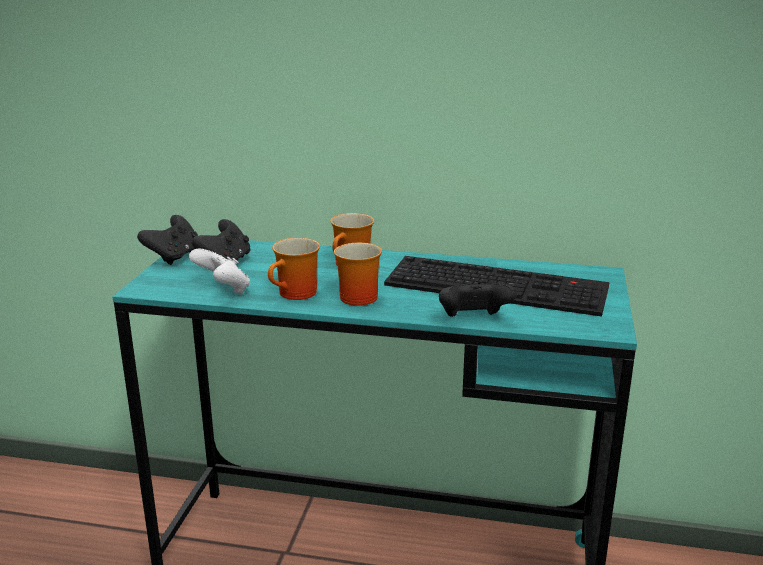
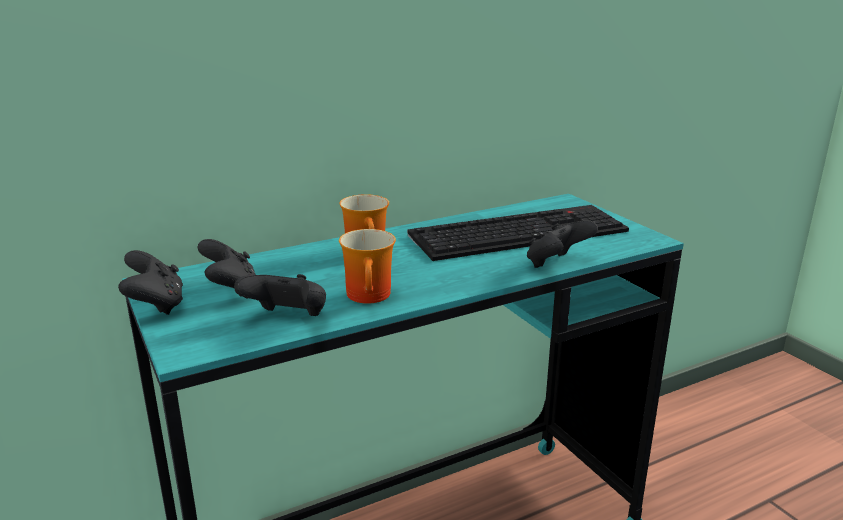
camera: 40 degrees left, 0 degrees up
(223, 290) = (288, 319): white game controller -> black game controller
(355, 296) = (427, 278): mug -> none

